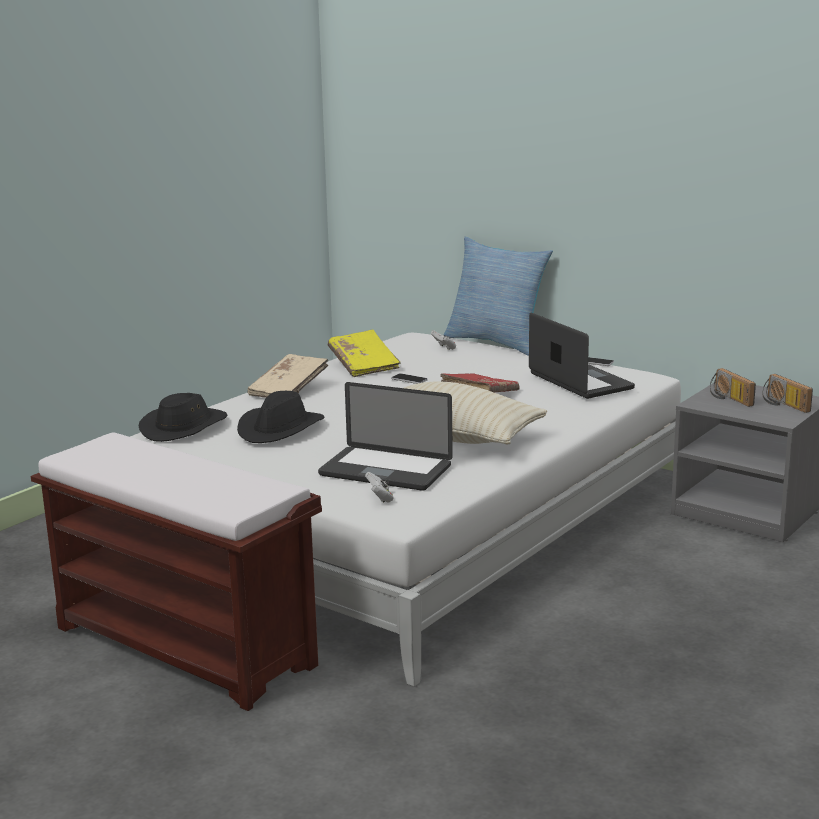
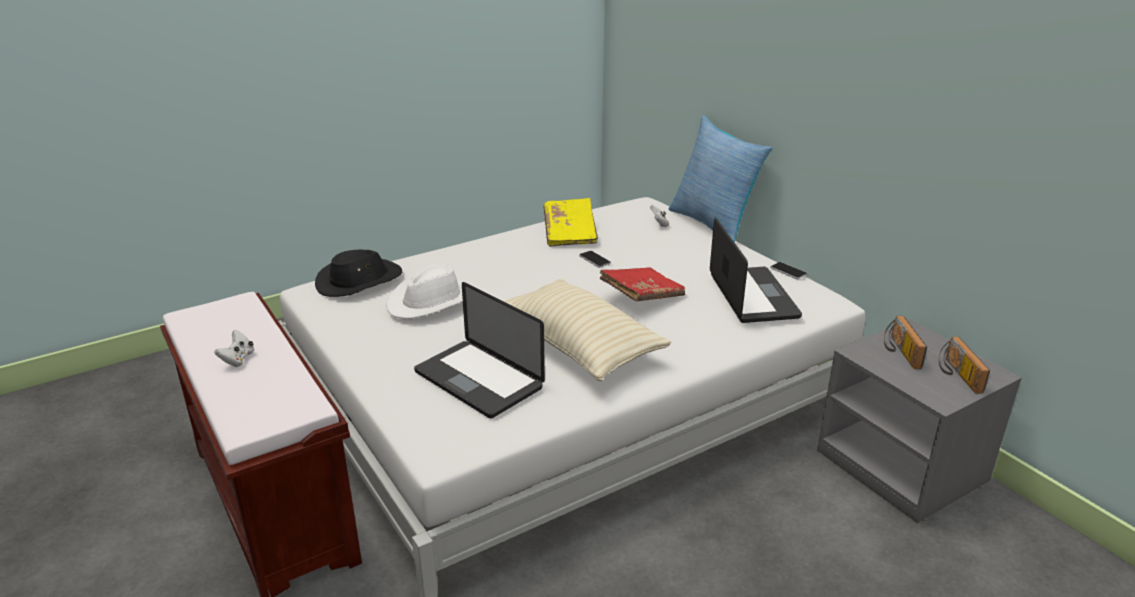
camera: 20 degrees right, 10 degrees up
(280, 429) = (432, 301): black hat -> white hat
(289, 390) = (480, 252): beige book -> none
(380, 498) = (442, 419): white game controller -> white game controller (238, 359)

